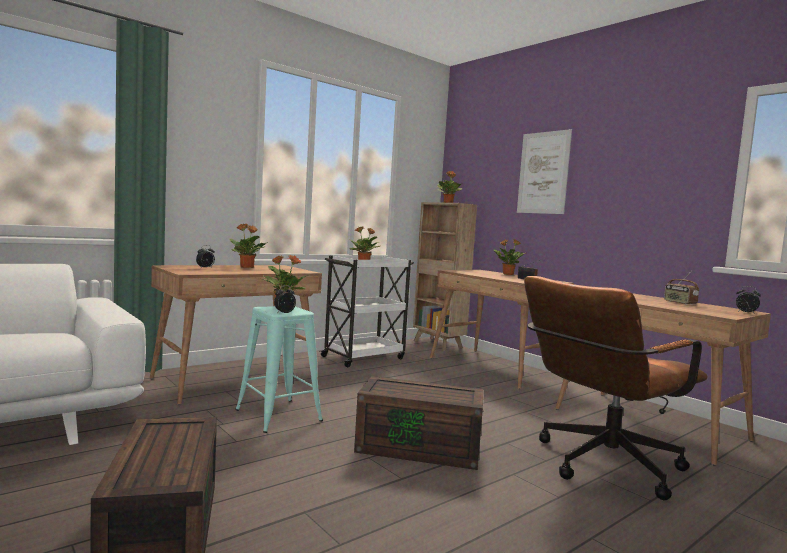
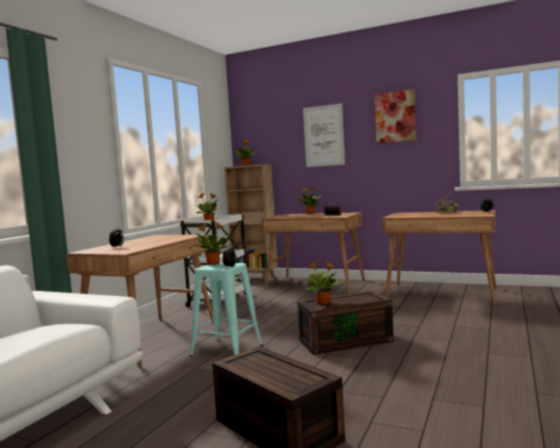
camera: 25 degrees left, 0 degrees up
(247, 267) = (141, 241): potted plant -> potted plant (324, 303)
(600, 466) = (447, 321): brown office chair -> none
(641, 151) = (395, 117): none -> picture

